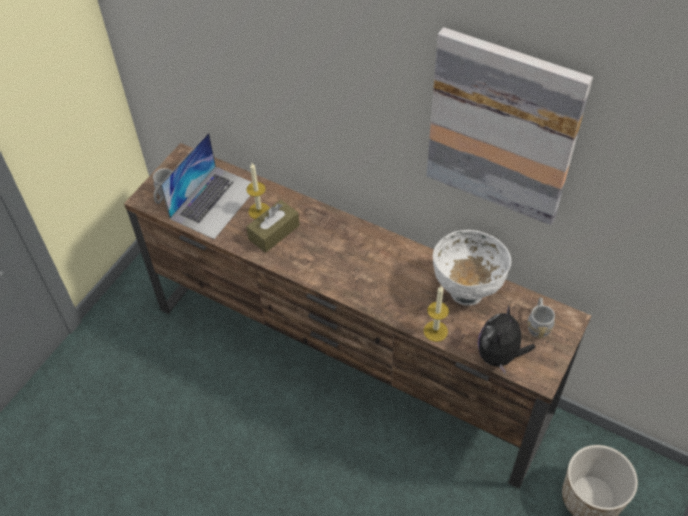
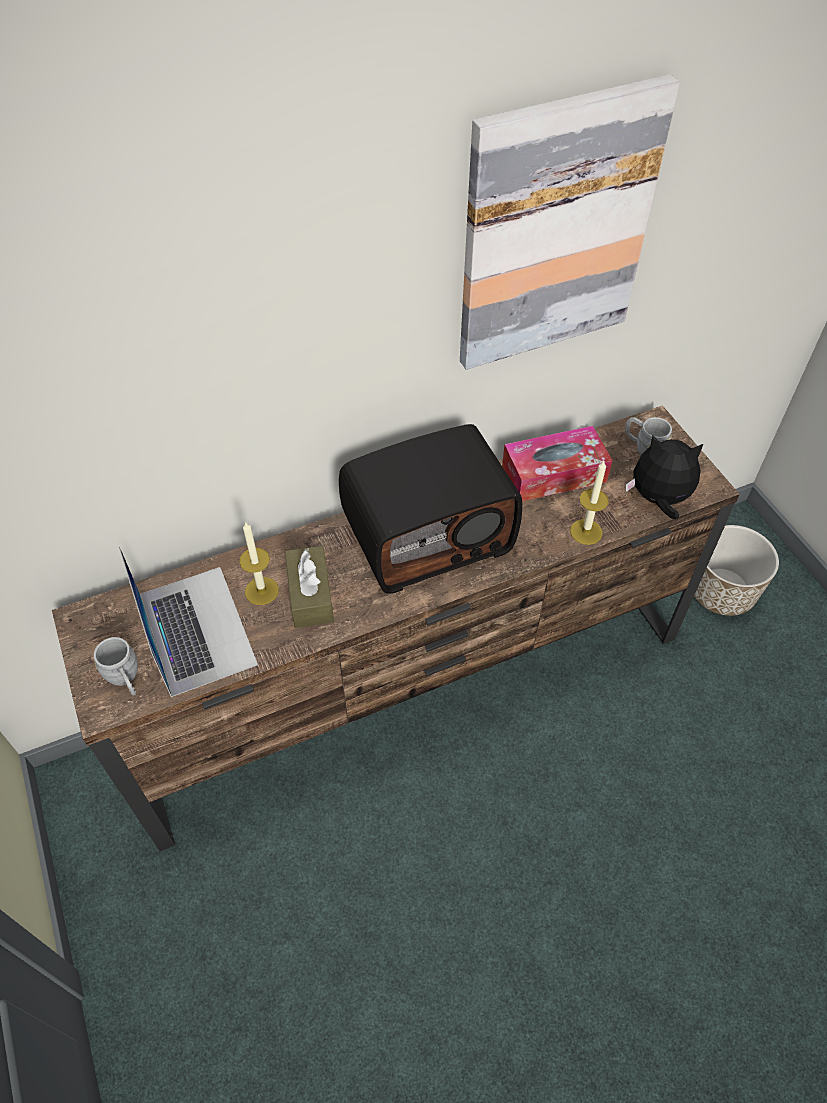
camera: 55 degrees left, 0 degrees up
(361, 257) = (428, 534): none -> radio
(467, 290) = (554, 474): white bowl -> tissue box
(499, 355) = (658, 500): plush toy -> plush toy turned 135 degrees clockwise

